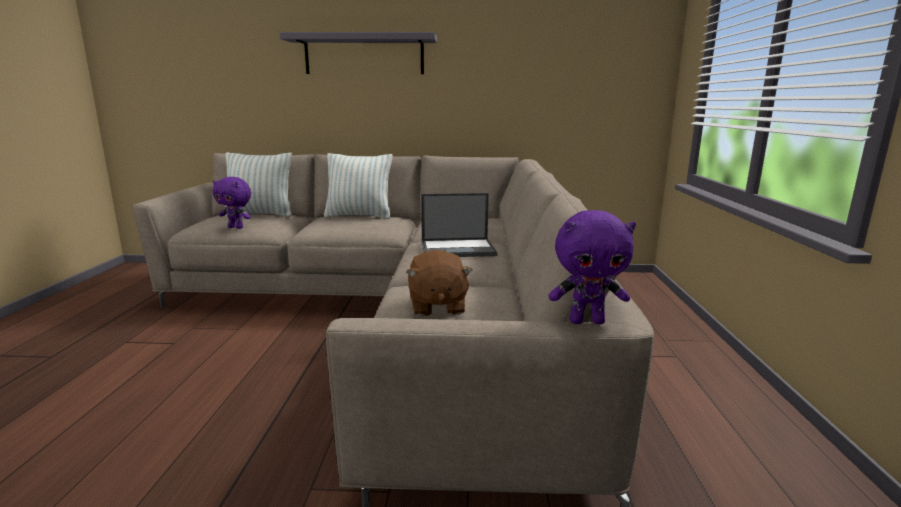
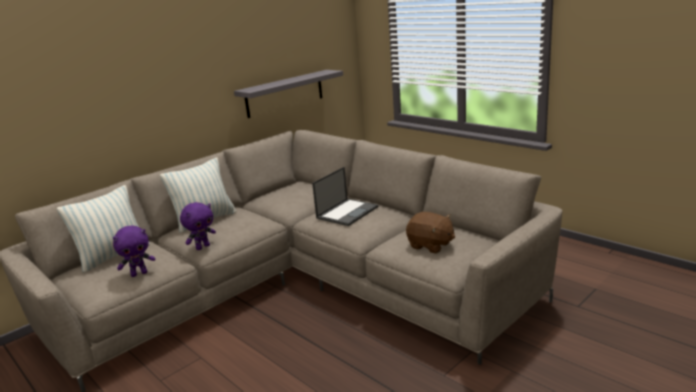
camera: 45 degrees left, 5 degrees up
(364, 55) = (143, 71): grey shelf -> grey shelf (285, 93)
(587, 321) = (540, 214): purple plush toy -> purple plush toy (202, 247)

